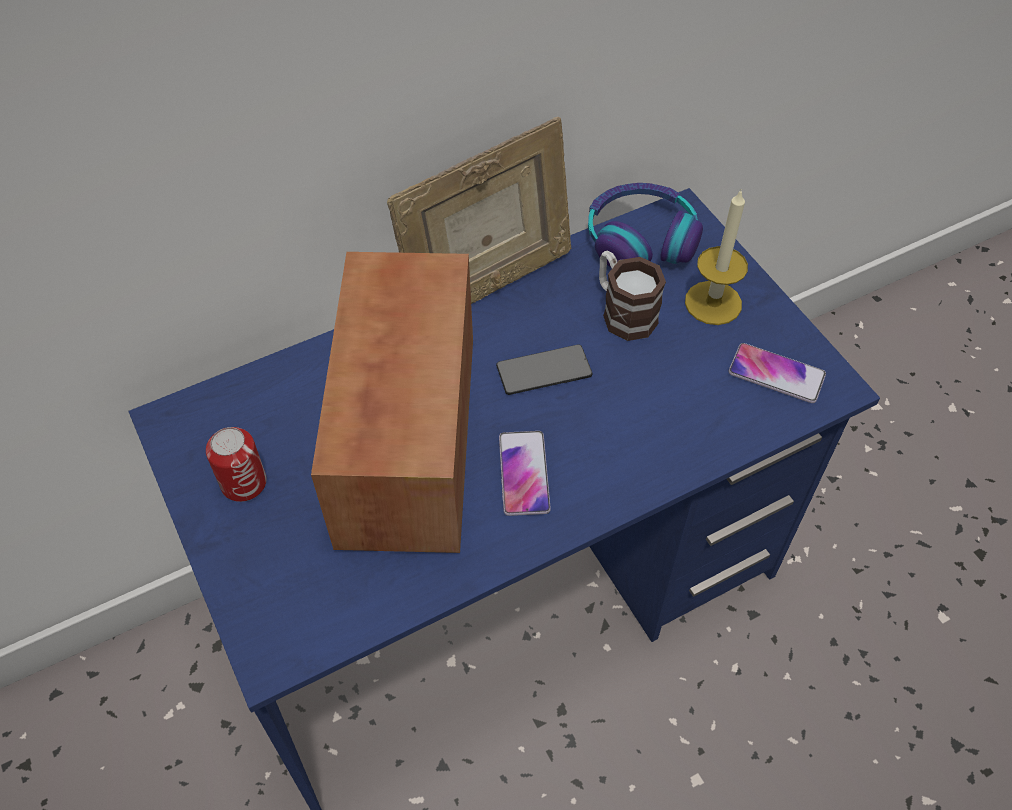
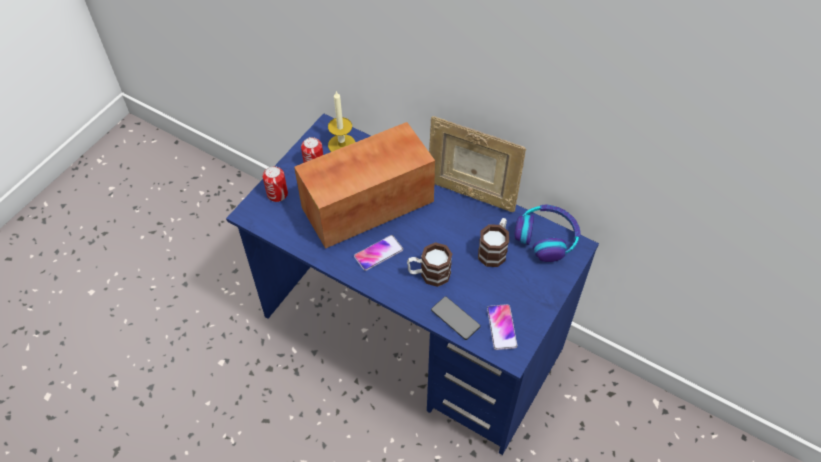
camera: 60 degrees right, 0 degrees up
(263, 580) = (277, 194): none -> can
(544, 371) = (437, 235): phone -> phone (455, 318)
(615, 420) = (429, 274): none -> mug
(713, 303) = (527, 284): candle -> candle (342, 145)

